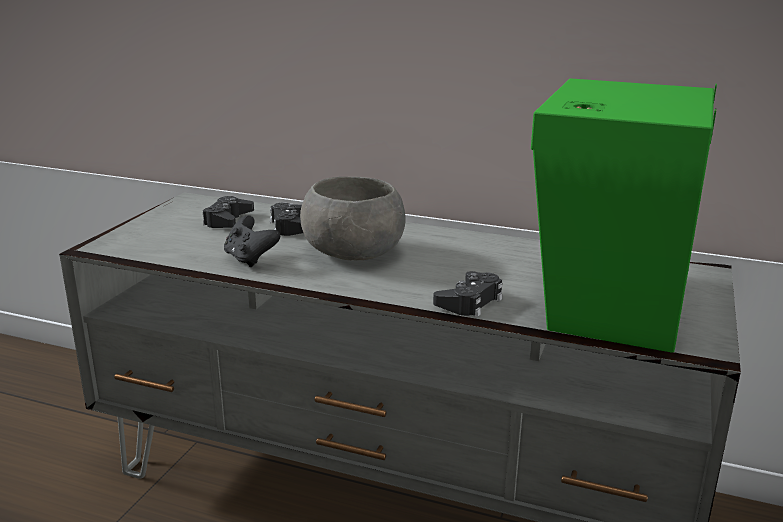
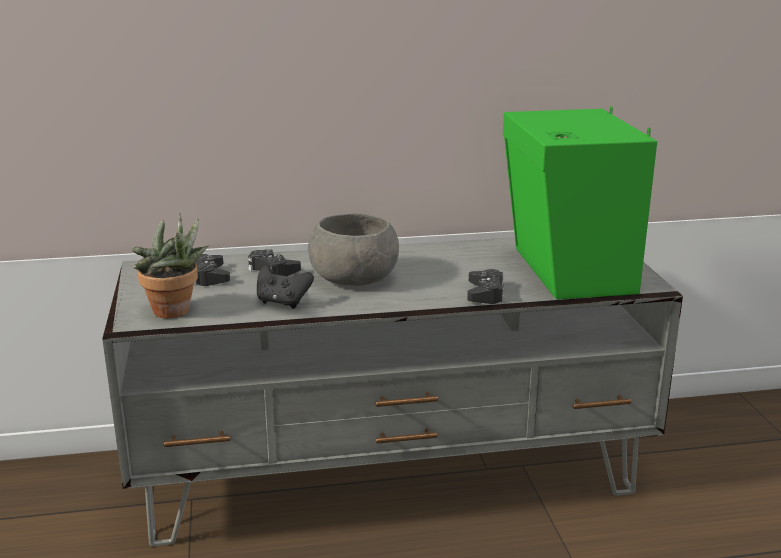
camera: 30 degrees left, 0 degrees up
(148, 245) = (175, 312): none -> potted plant

